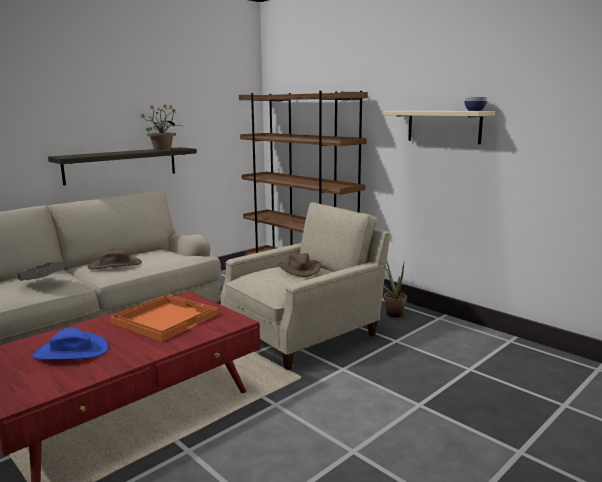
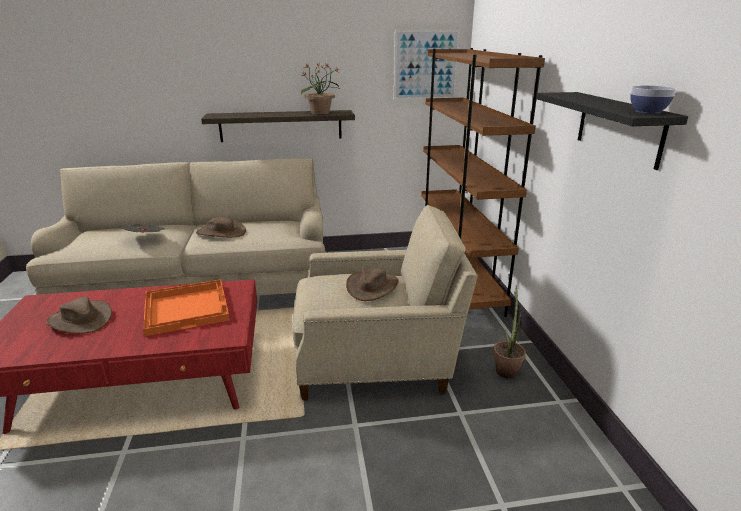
camera: 35 degrees right, 10 degrees up
(71, 351) = (80, 319): blue hat -> brown hat
(234, 108) = (426, 65): none -> picture
(443, 126) = (619, 128): beige shelf -> black shelf

